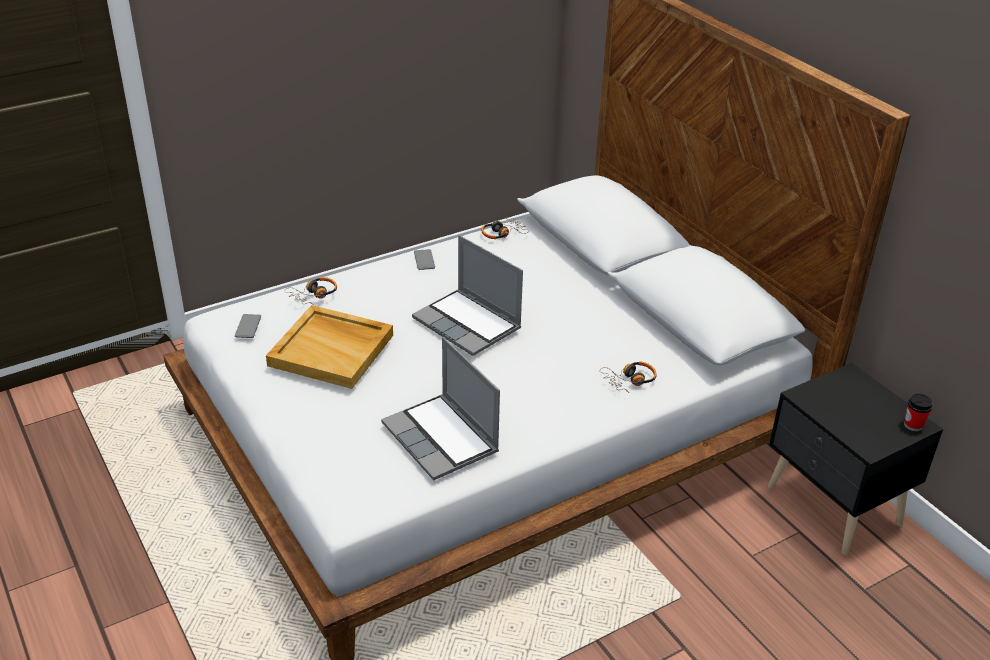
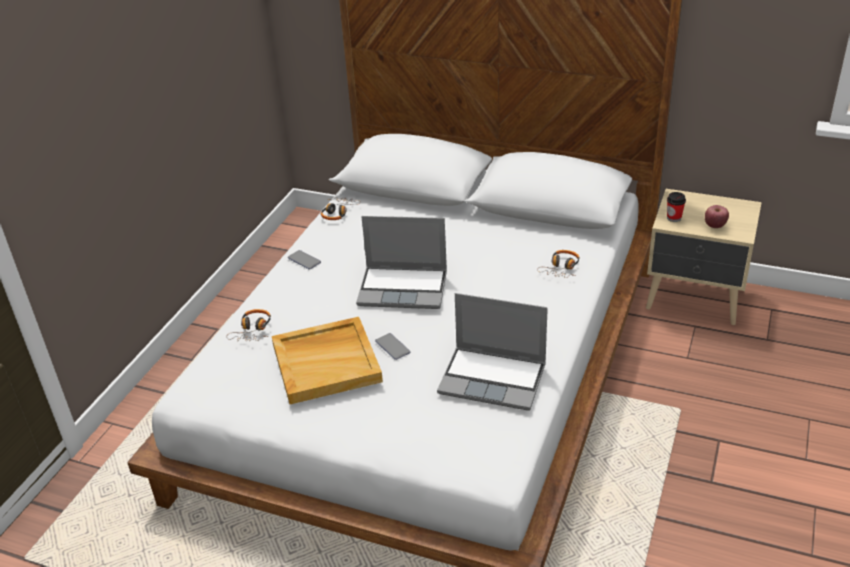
camera: 35 degrees left, 0 degrees up
(248, 327) = (228, 384): phone -> phone (392, 347)
(833, 508) = (695, 300): black nightstand -> beige nightstand
(852, 425) = (715, 226): none -> apple
(913, 425) = (745, 208): cup -> cup (674, 218)

